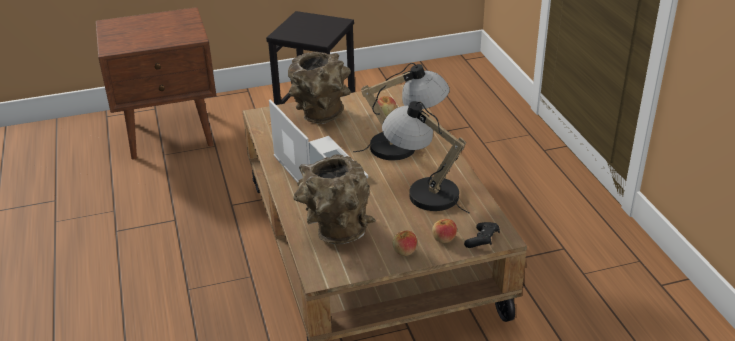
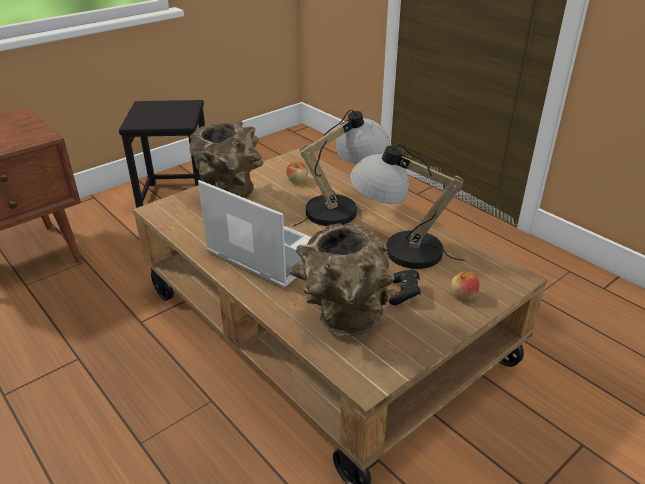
camera: 25 degrees left, 0 degrees up
(404, 251) = (436, 321): apple -> none
(482, 241) = (502, 286): black game controller -> black game controller (403, 293)

